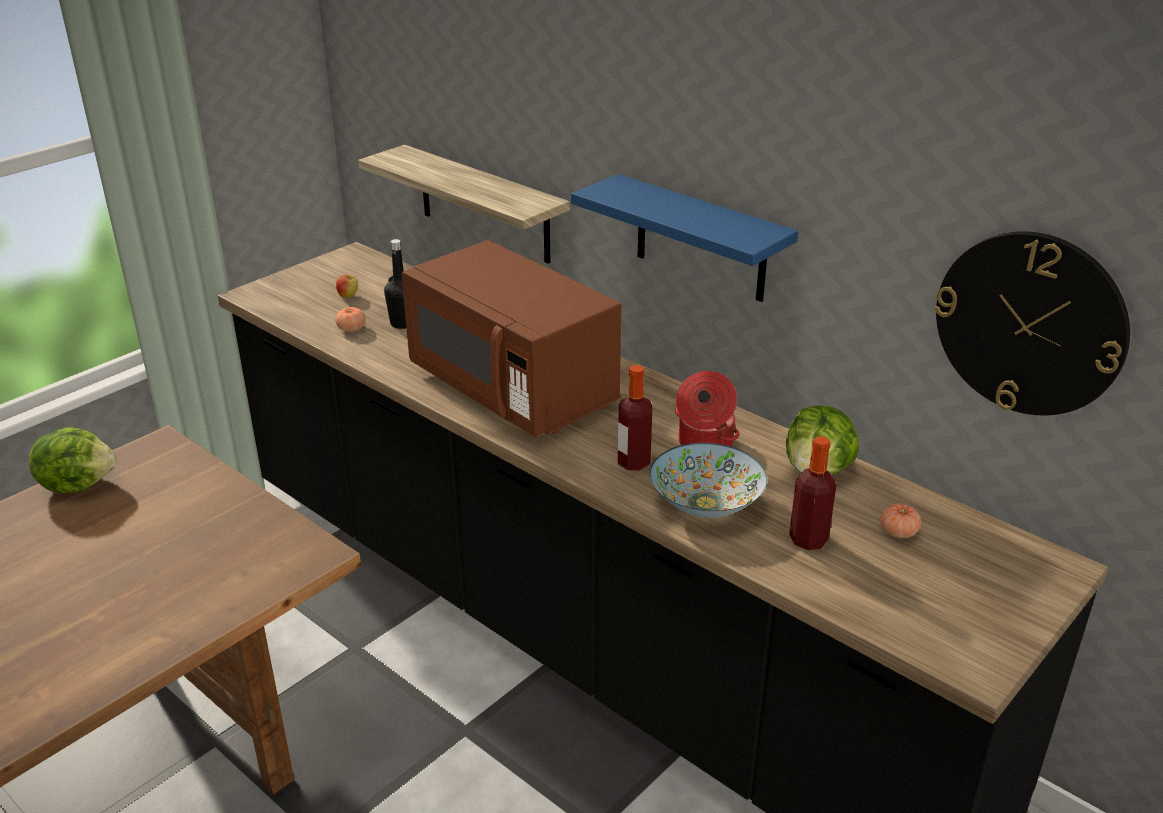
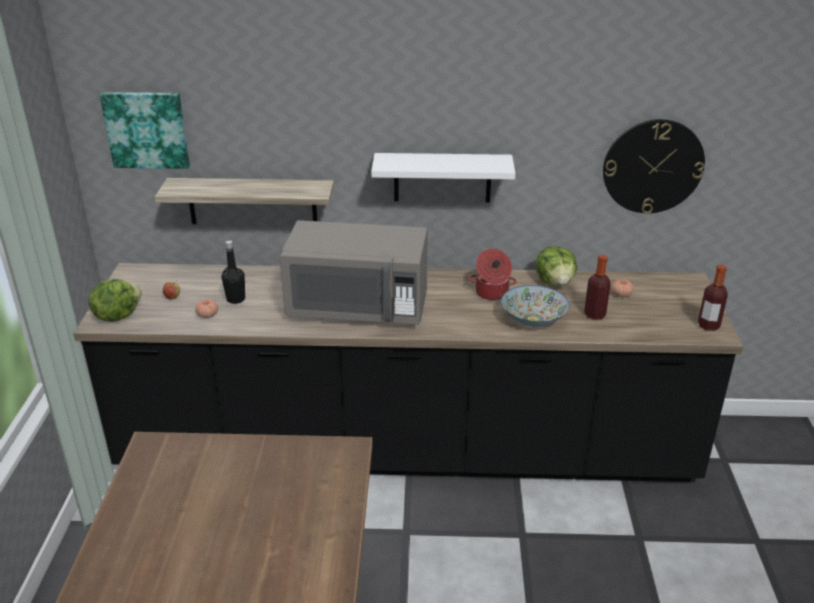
camera: 40 degrees left, 0 degrees up
(78, 484) = (130, 495): lettuce -> lettuce (117, 316)
(388, 74) = (147, 129): none -> picture
(513, 388) = (358, 307): brown microwave -> grey microwave
(633, 462) = (474, 316): bottle -> bottle (708, 325)
(701, 239) = (442, 177): blue shelf -> white shelf

